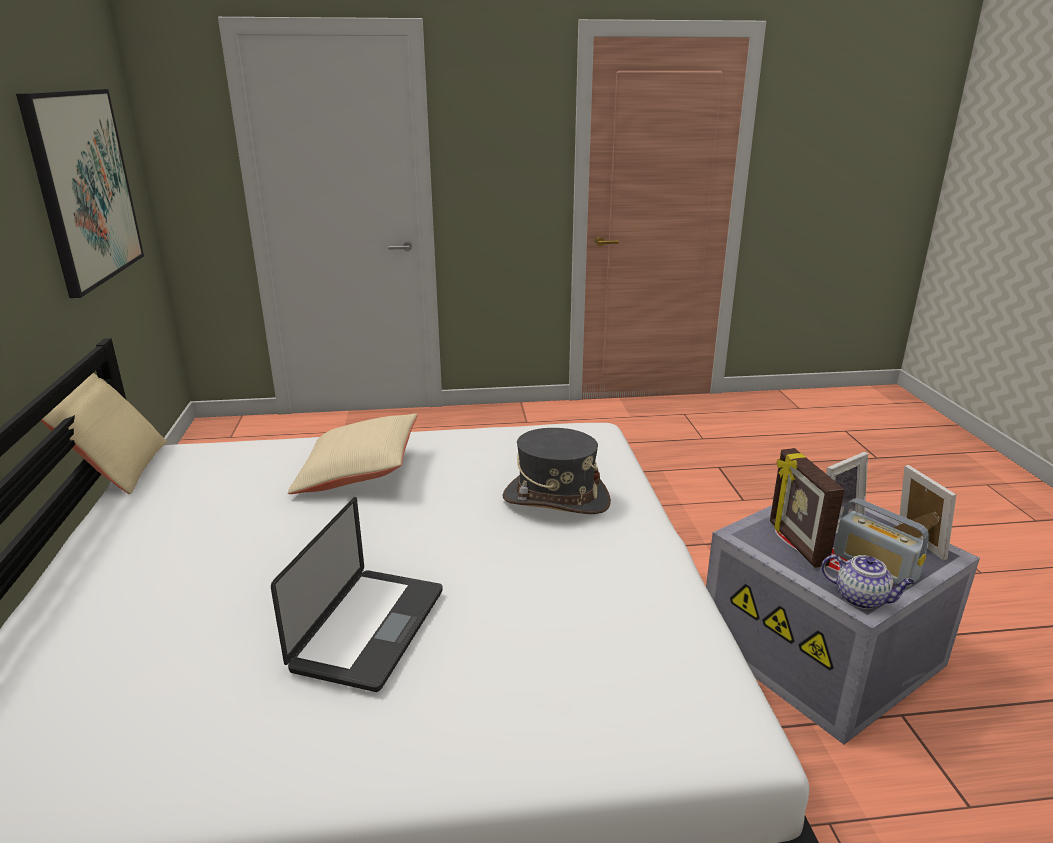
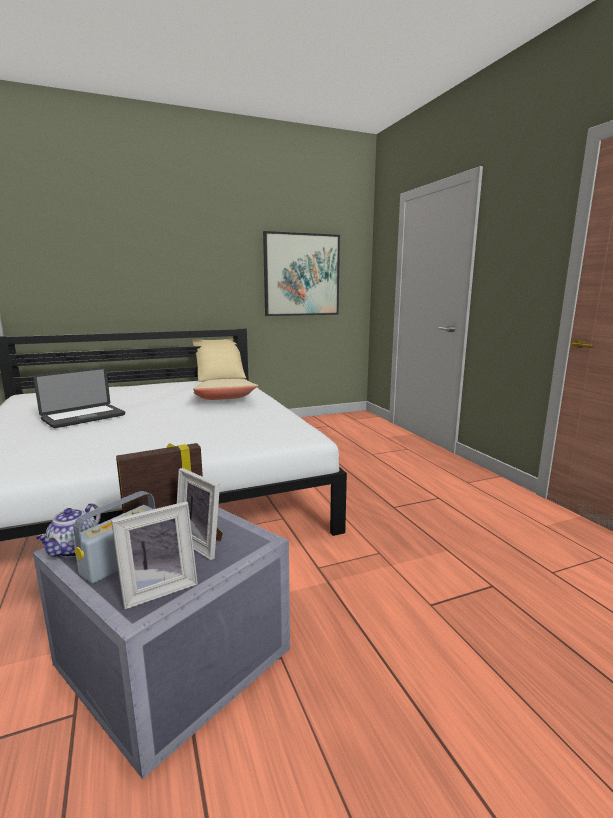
camera: 75 degrees right, 10 degrees down
(370, 629) = (83, 417): laptop -> laptop turned 45 degrees counterclockwise
(555, 499) = (201, 435): grey hat -> none

